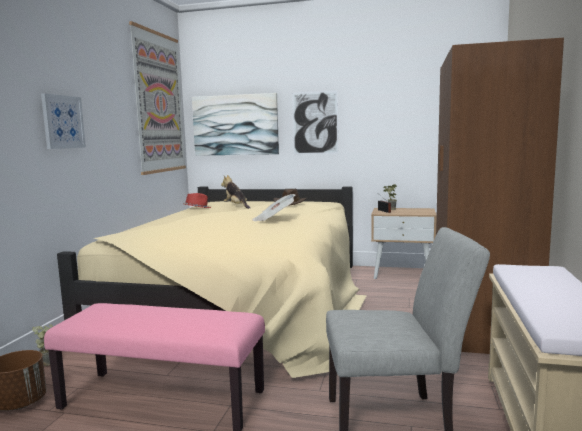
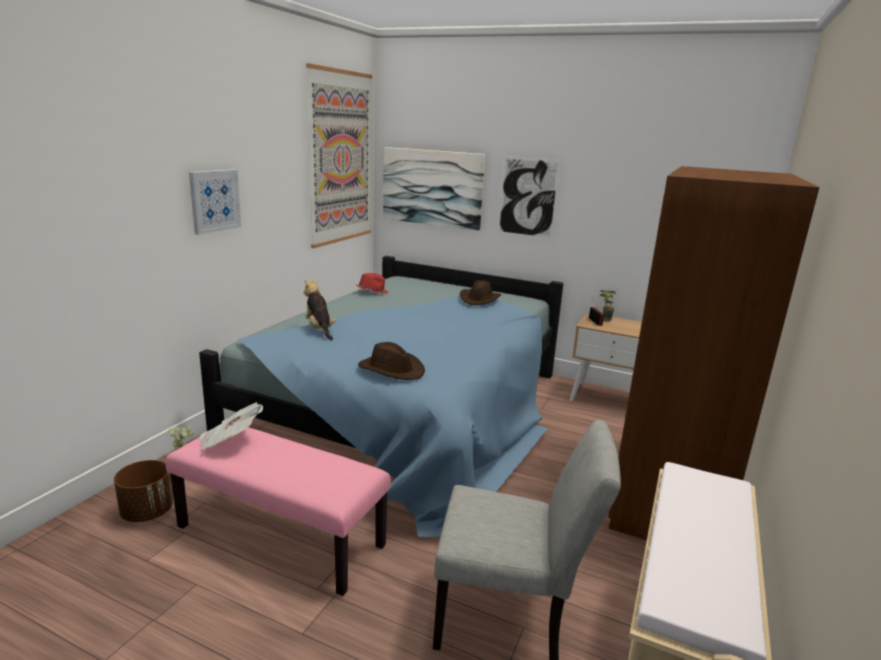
camera: 10 degrees right, 10 degrees up
(236, 207) = (417, 294): plush toy -> plush toy (319, 329)
(244, 239) = (391, 369): none -> brown hat
(247, 301) = (411, 412): beige bed -> blue bed
(274, 219) = (443, 334): newspaper -> newspaper (230, 441)

